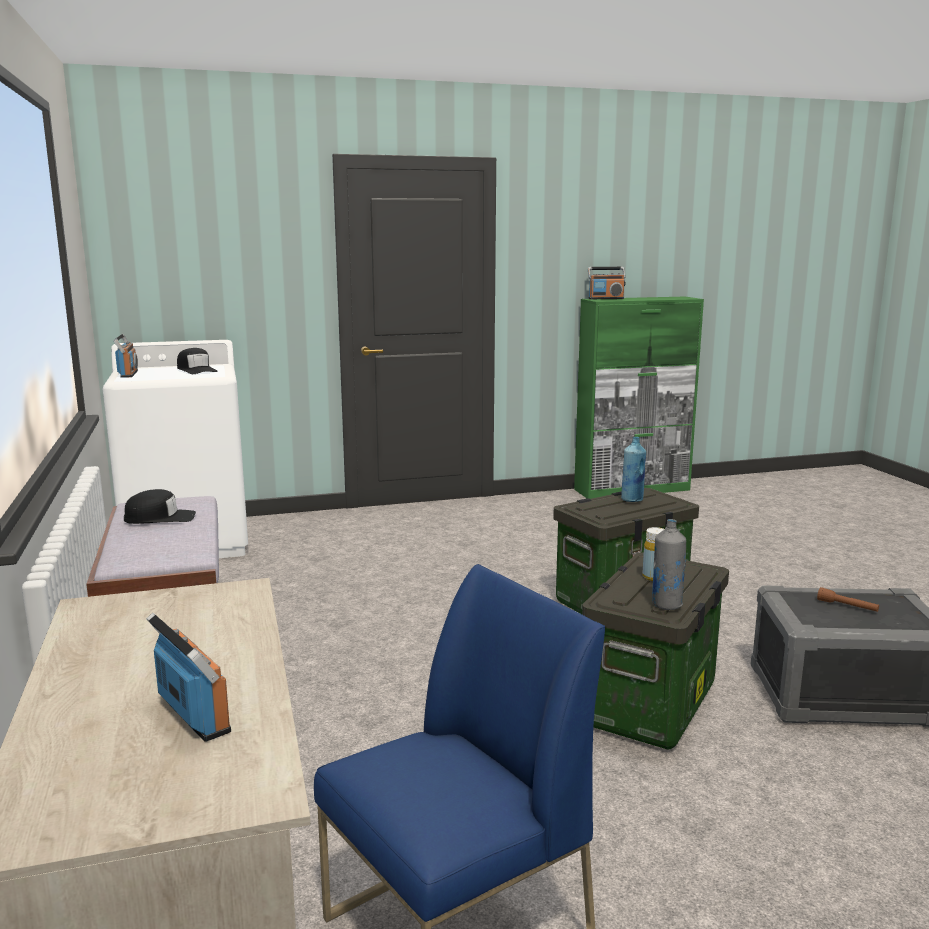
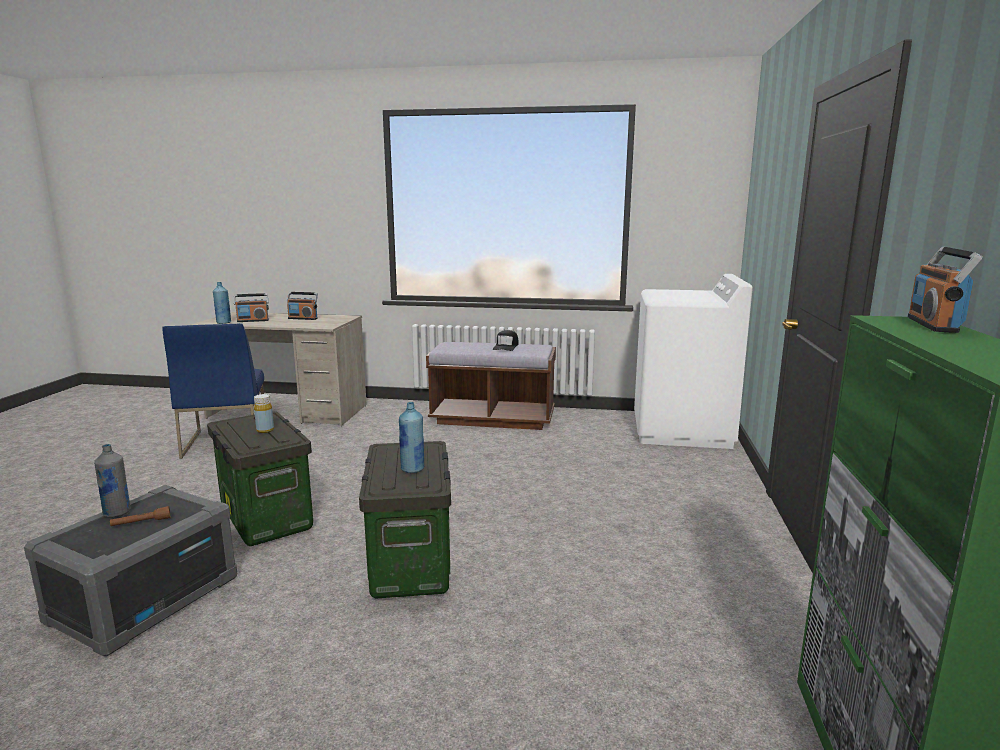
camera: 115 degrees right, 0 degrees up
(128, 374) = (678, 290): radio -> radio (303, 318)
(196, 370) = (690, 298): black cap -> none
(254, 751) = (224, 323): none -> blue bottle
(666, 604) = (231, 423): grey bottle -> grey bottle (117, 513)

